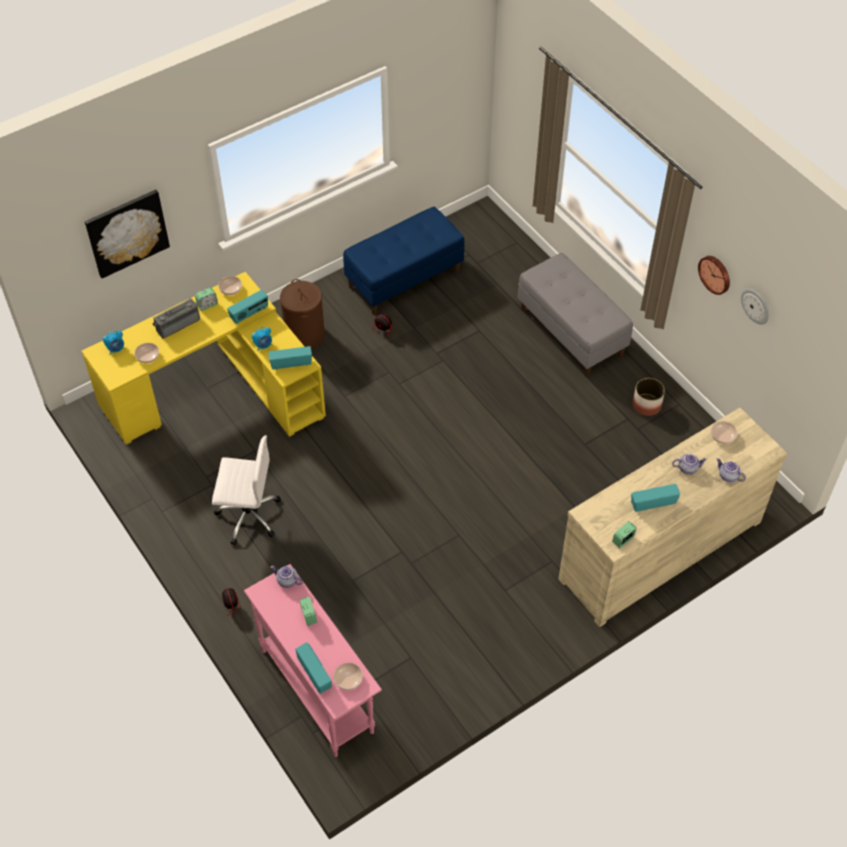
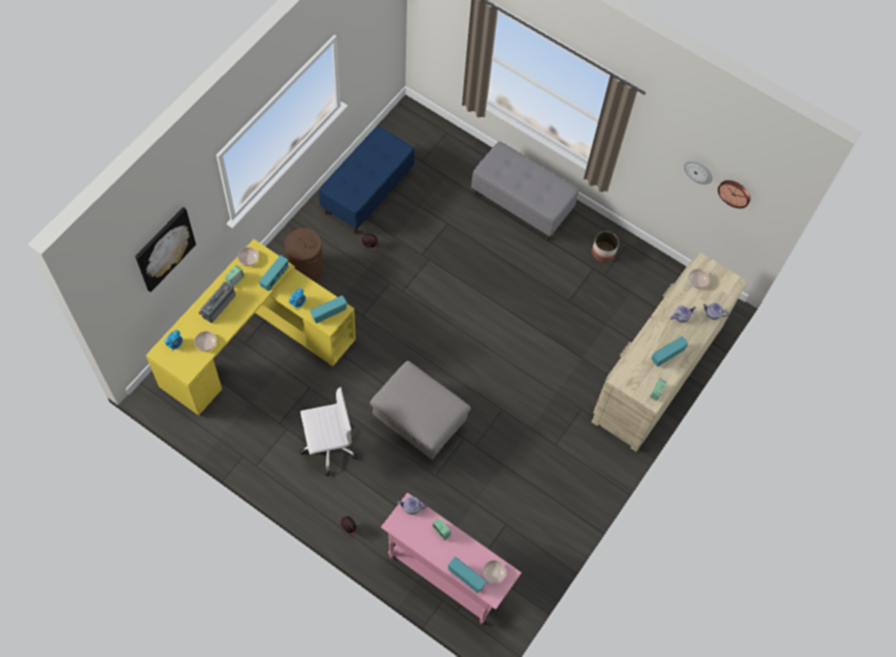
camera: 25 degrees left, 10 degrees up
(358, 520) = (418, 422): none -> grey ottoman
(715, 274) = (656, 150): wall clock -> wall clock (735, 192)

